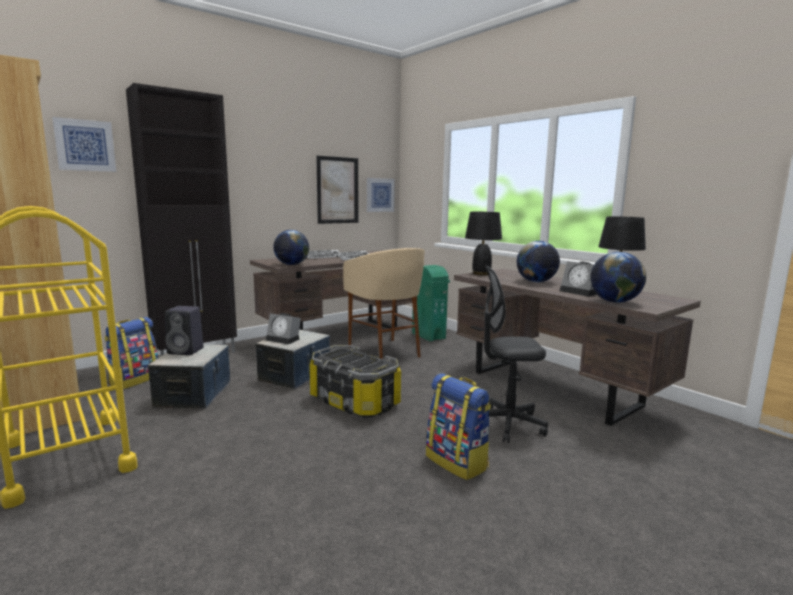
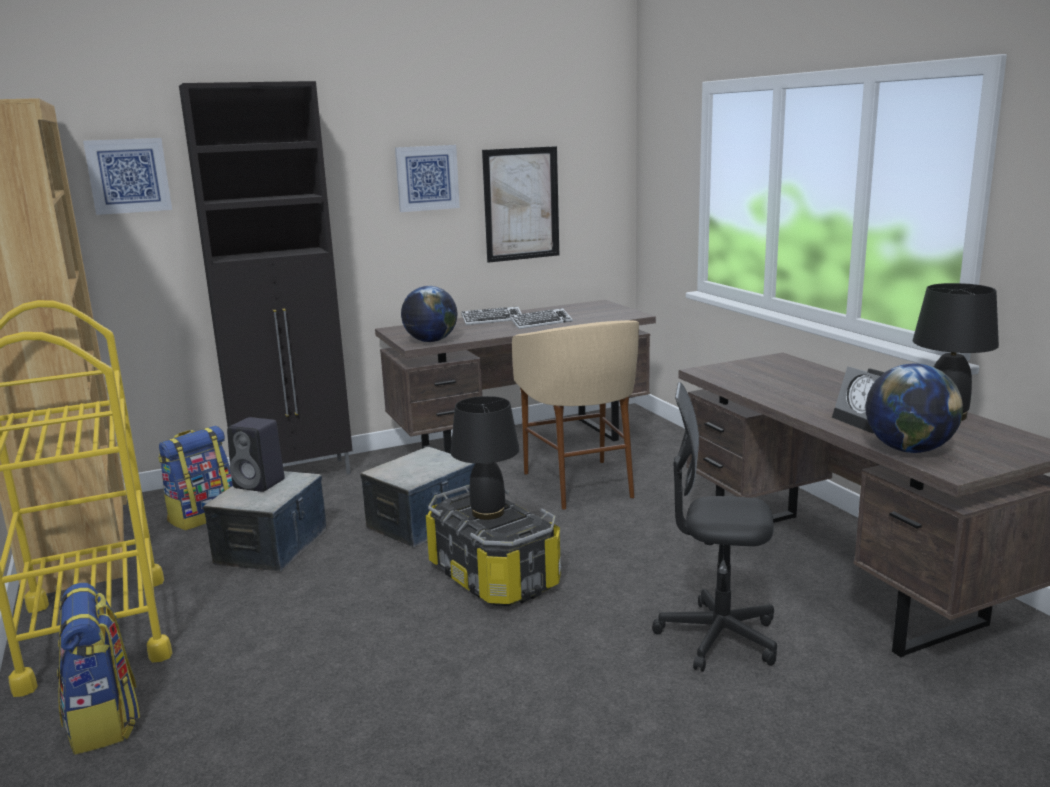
camera: 15 degrees right, 5 degrees up
(284, 339) = (404, 468): alarm clock -> none
(380, 195) = (599, 205): picture -> picture (427, 178)
(428, 336) = (667, 455): green trash can -> none
(457, 462) = (605, 696): backpack -> backpack (104, 721)
(481, 274) = (729, 368): black table lamp -> black table lamp (488, 513)
(536, 282) = (810, 391): globe -> none

